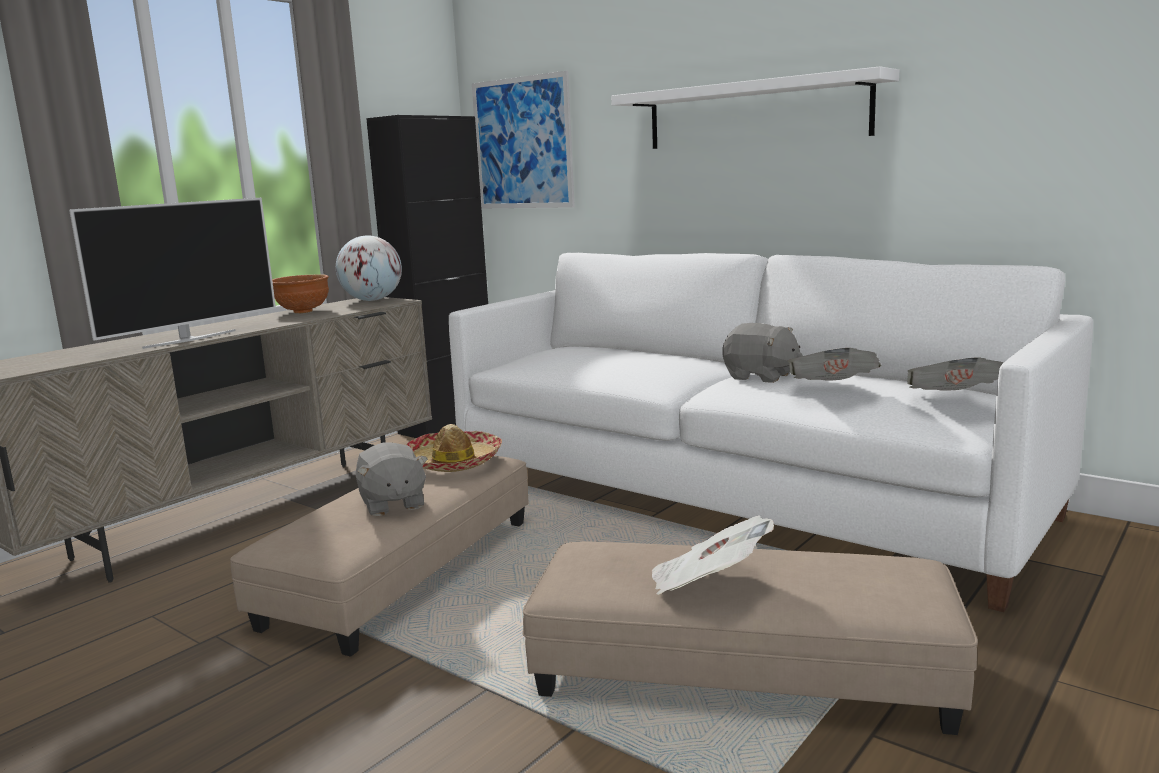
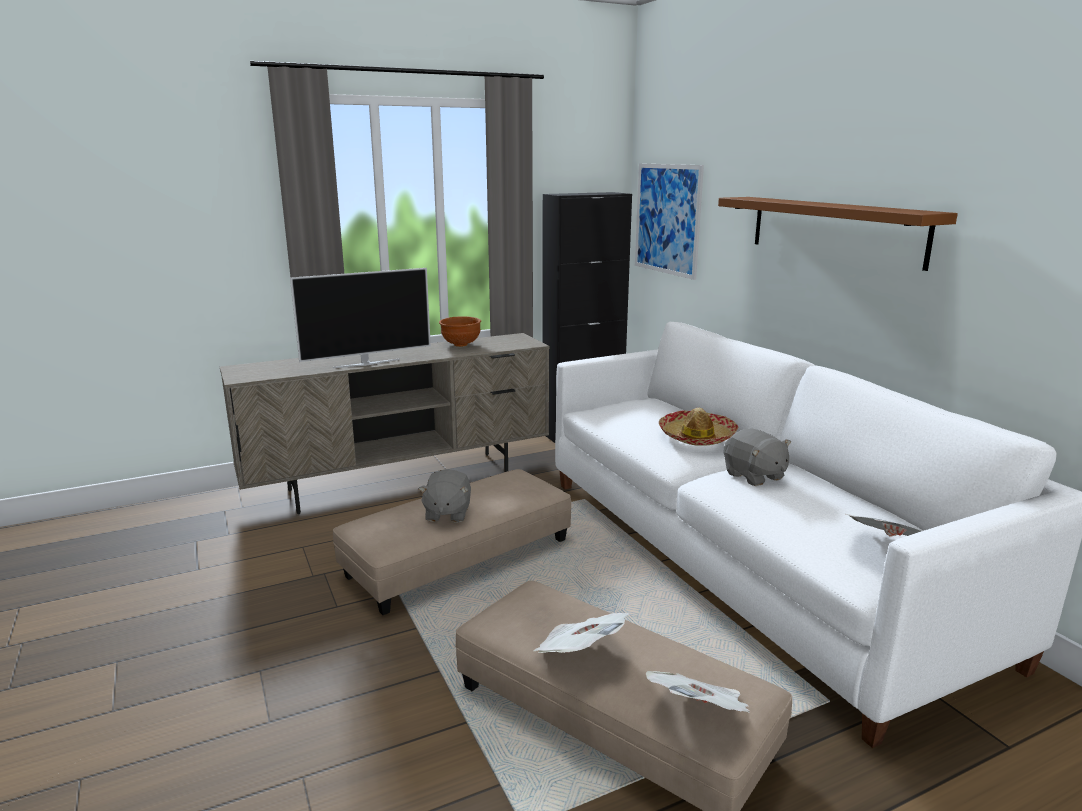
camera: 25 degrees right, 5 degrees up
(372, 300) = (517, 339): globe -> none
(453, 462) = (515, 485): hat -> hat (697, 437)
(754, 113) = (834, 229): white shelf -> brown shelf
(832, 391) = (792, 509): newspaper -> newspaper (699, 713)

